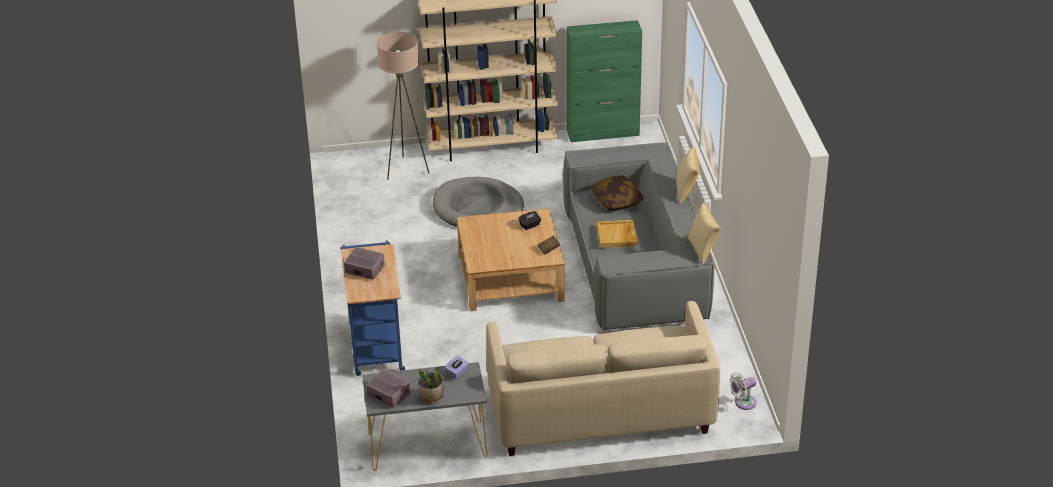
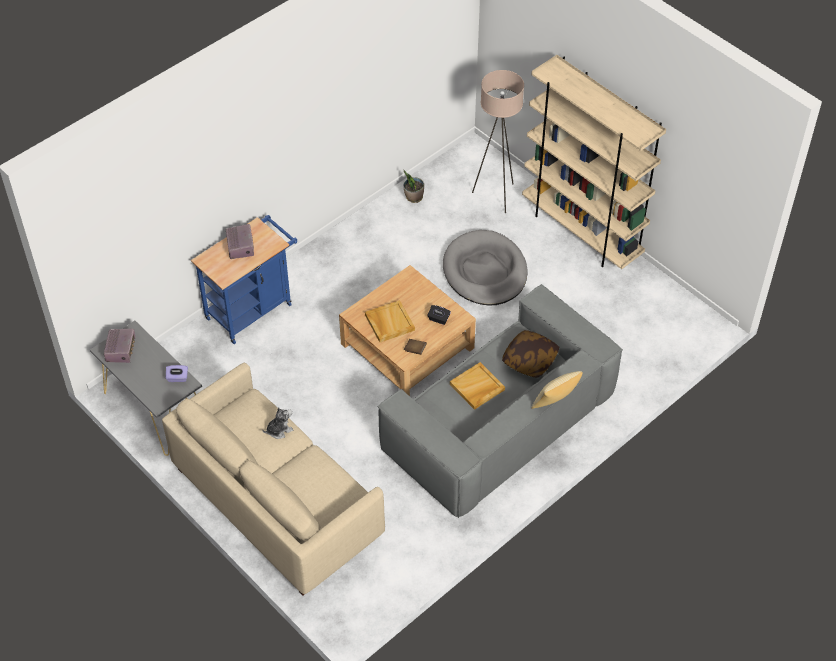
camera: 55 degrees right, 15 degrees up
(432, 398) = (135, 379): potted plant -> potted plant (413, 197)
(506, 251) = (389, 322): none -> beige tray
(564, 345) = (279, 430): none -> plush toy
(603, 133) = (677, 296): green cabinet -> none
(702, 250) = (473, 460): pillow -> none
(743, 403) = (362, 603): white fan -> none

